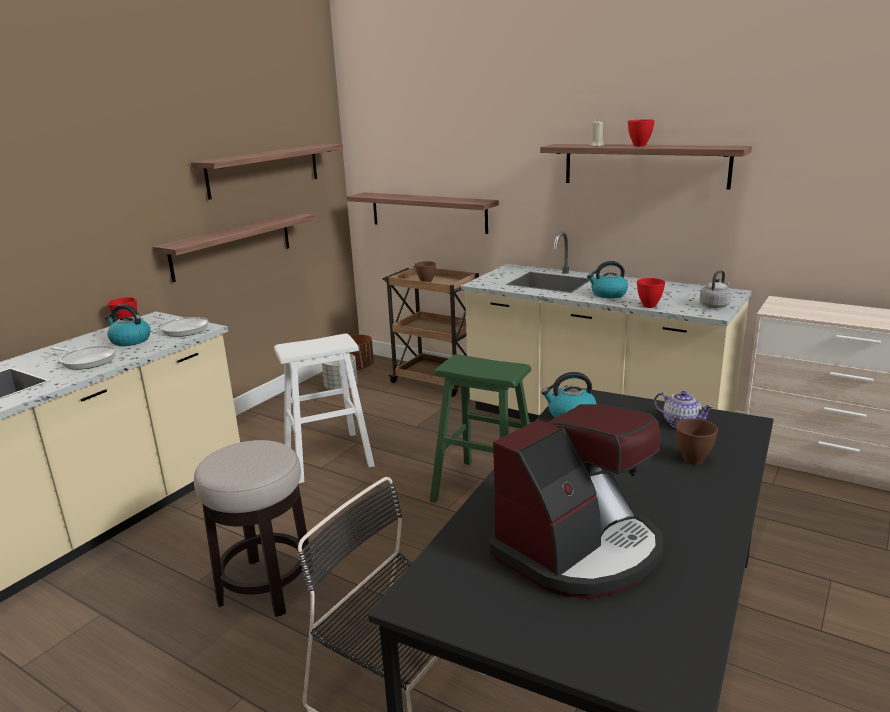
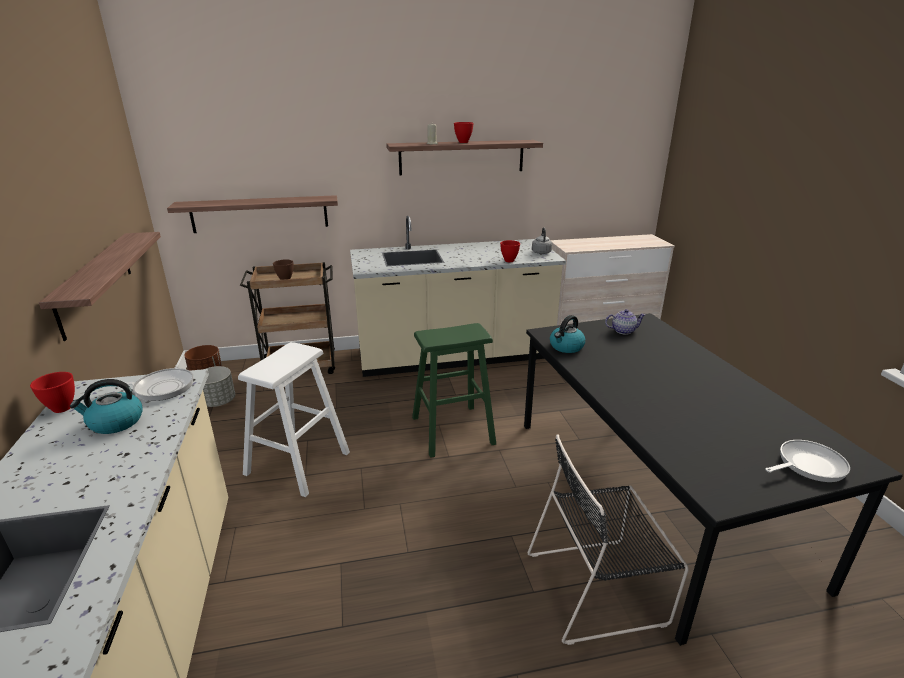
camera: 45 degrees left, 5 degrees up
(87, 360) = (108, 464): frying pan -> frying pan (808, 465)
(264, 170) = (96, 188): shelf -> none
(266, 587) = (407, 589): stool -> none
(579, 550) = (718, 422): coffee machine -> none
(608, 294) = (470, 258): kettle -> none
(694, 459) = (665, 349): brown bowl -> none

